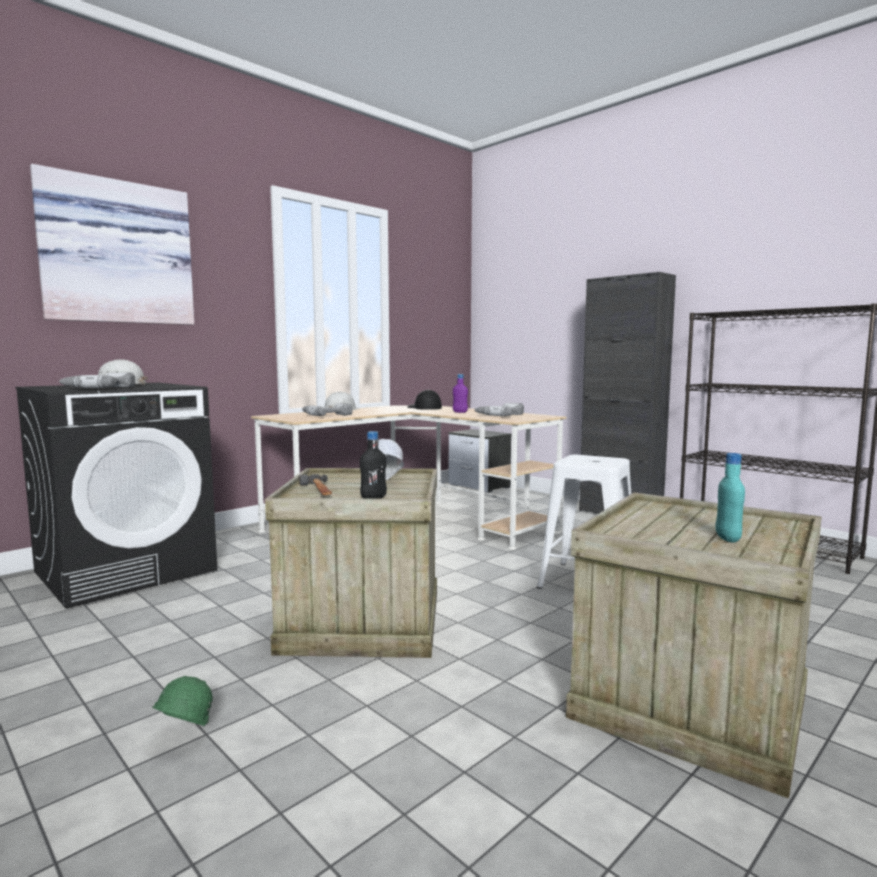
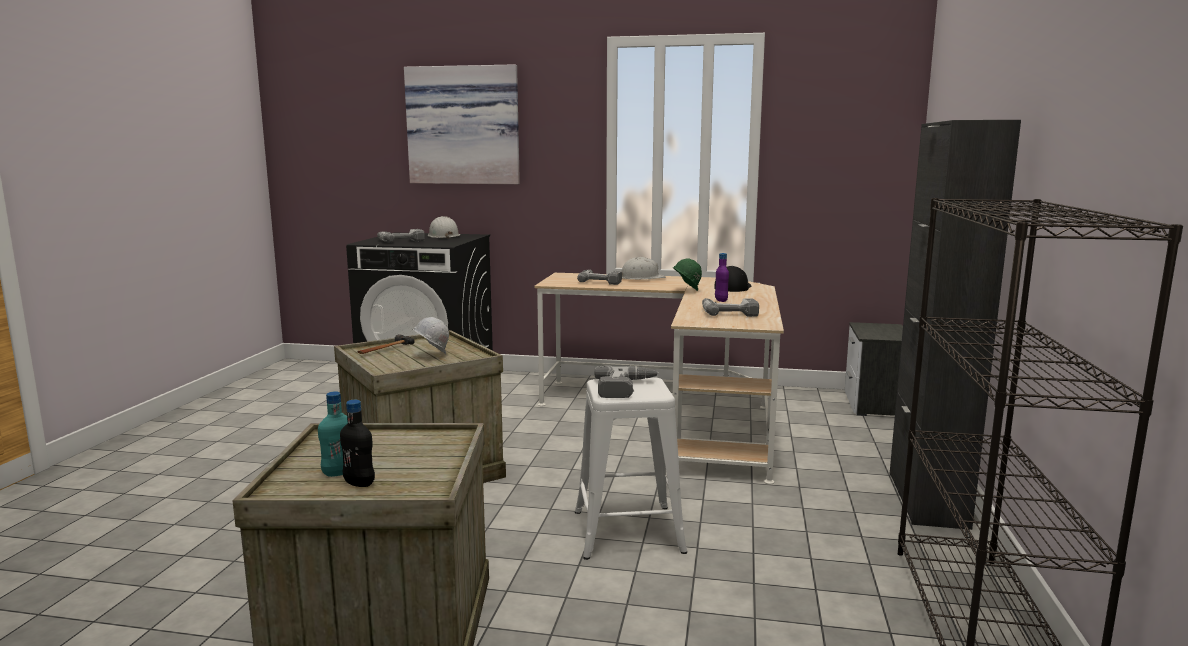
camera: 55 degrees right, 5 degrees up
(183, 738) = (231, 478): green hard hat -> green hard hat (685, 291)
(373, 498) = (375, 364): black bottle -> black bottle (359, 483)
(592, 460) = (626, 388): none -> power drill

